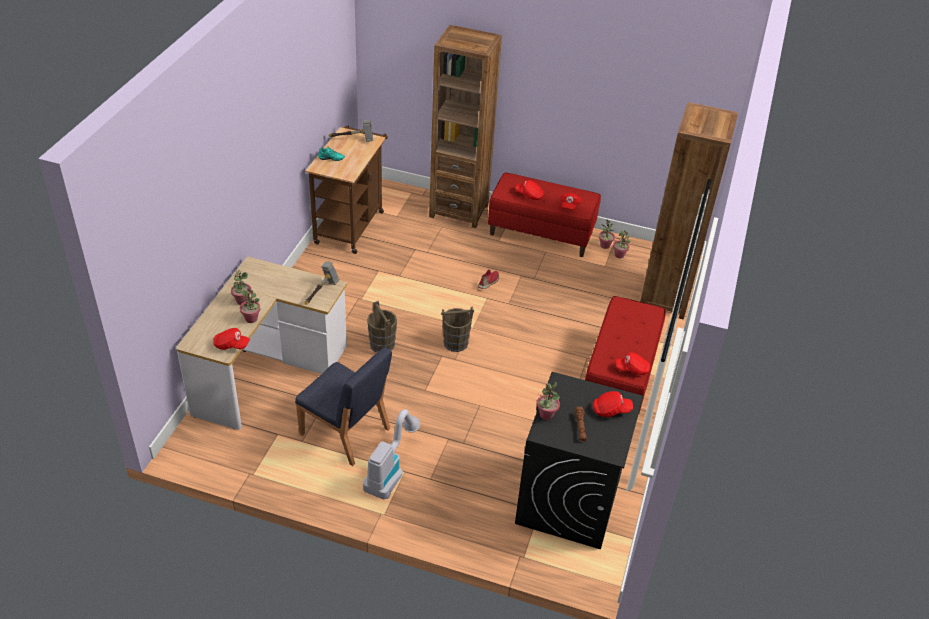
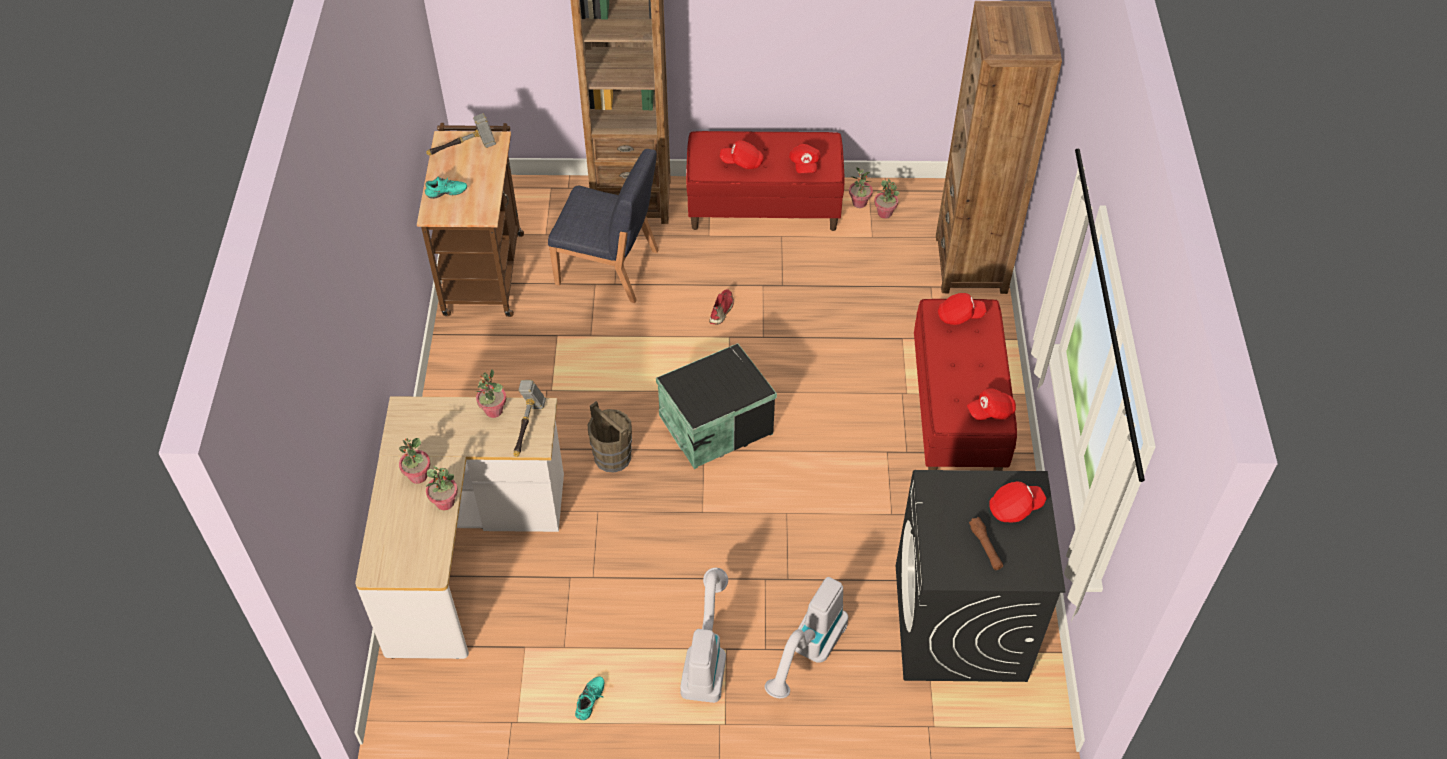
camera: 15 degrees left, 10 degrees up
(231, 345) = (436, 556): red cap -> red cap (960, 316)
(305, 476) = (591, 701): none -> turquoise shoe
(345, 432) = (619, 614): blue chair -> blue chair (608, 268)
(455, 343) = (714, 423): brown bucket -> black storage box
(457, 490) = (808, 654): none -> vacuum cleaner
(546, 415) = (933, 542): potted plant -> potted plant (493, 411)

